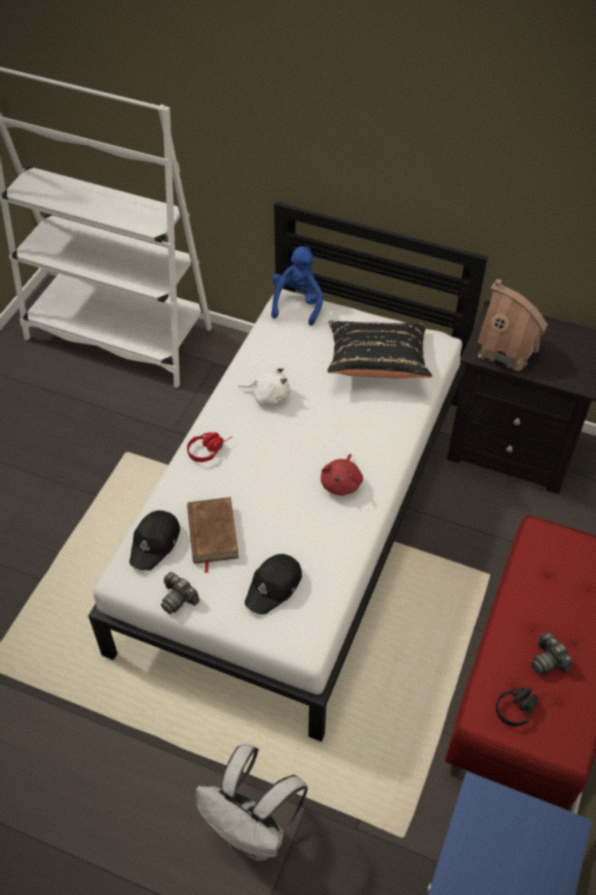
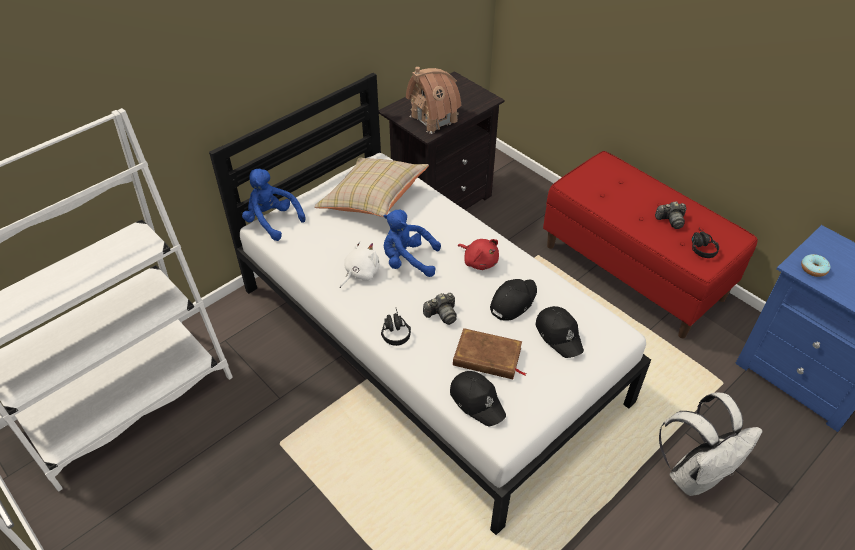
camera: 65 degrees left, 5 degrees down
(178, 598) = (543, 402): camera -> camera (442, 314)
(210, 449) = (394, 330): red headphones -> black headphones
(300, 531) = (513, 301): none -> black cap
(306, 424) = (408, 260): none -> blue plush toy
(377, 363) = (373, 200): black pillow -> beige pillow
(488, 817) = (813, 269): none -> donut

